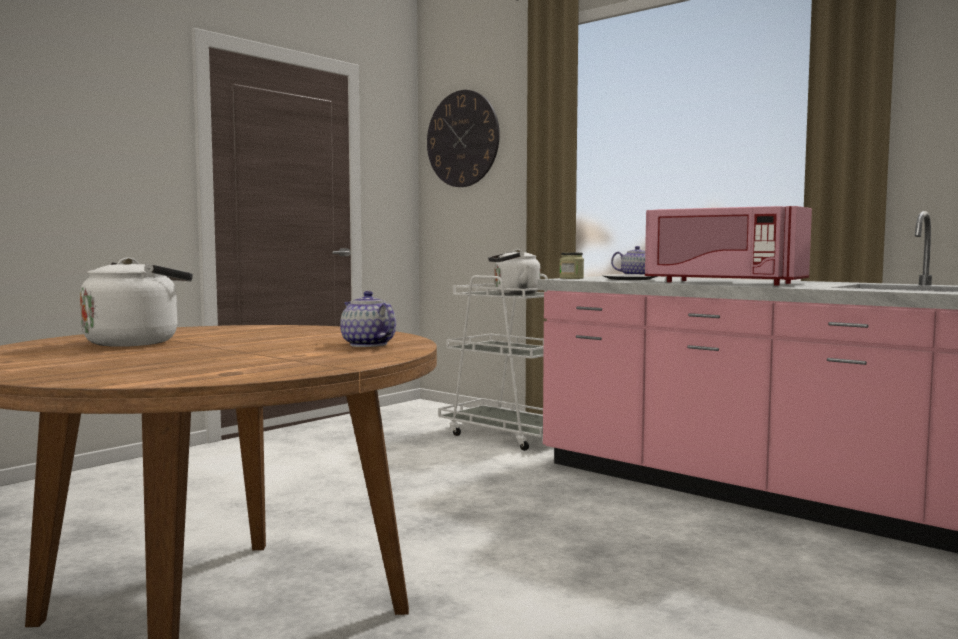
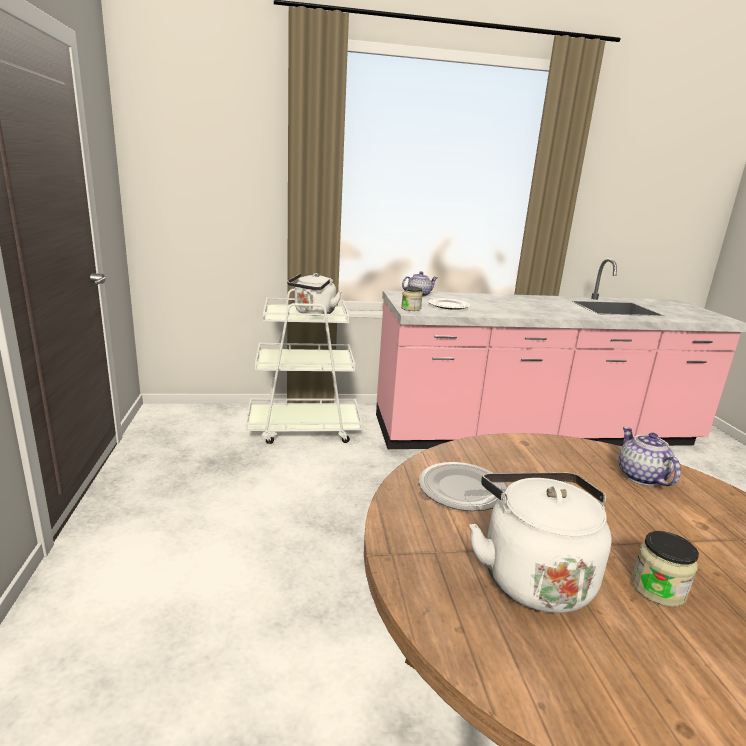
camera: 50 degrees left, 15 degrees up
(163, 353) = (658, 589): none -> jar
(236, 331) = (461, 488): none -> plate
(367, 345) = (640, 476): teapot -> teapot turned 75 degrees clockwise
(462, 139) = (188, 141): wall clock -> none
(722, 283) = (527, 310): pink microwave -> none

